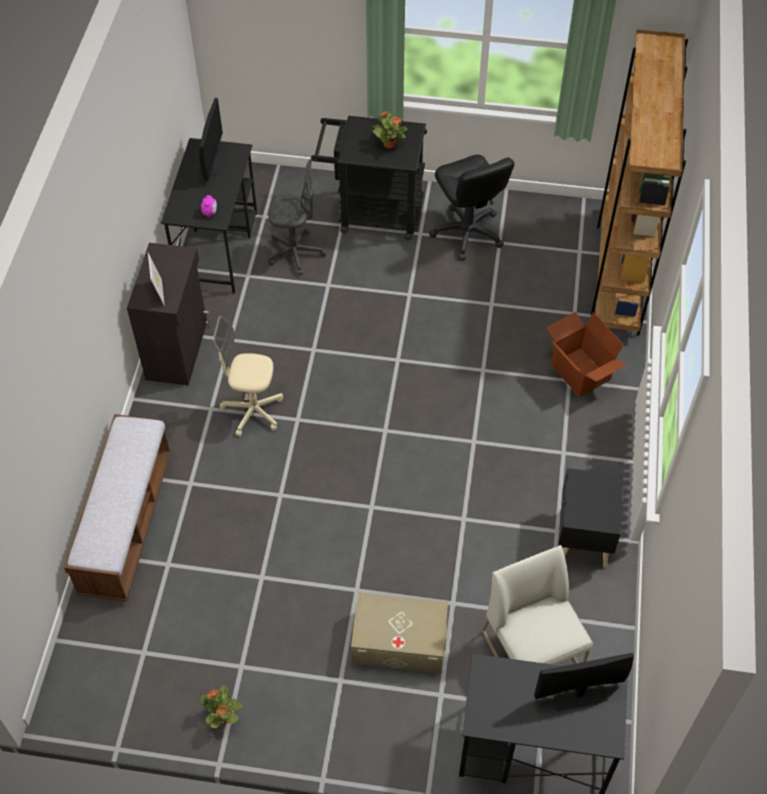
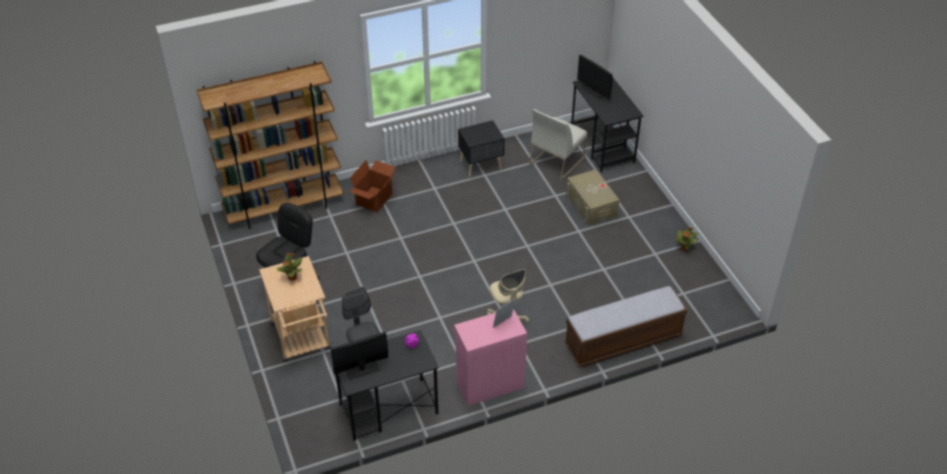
camera: 120 degrees left, 10 degrees down
(178, 350) = (489, 383): black cabinet -> pink cabinet
(372, 213) = (302, 340): black cart -> beige cart

